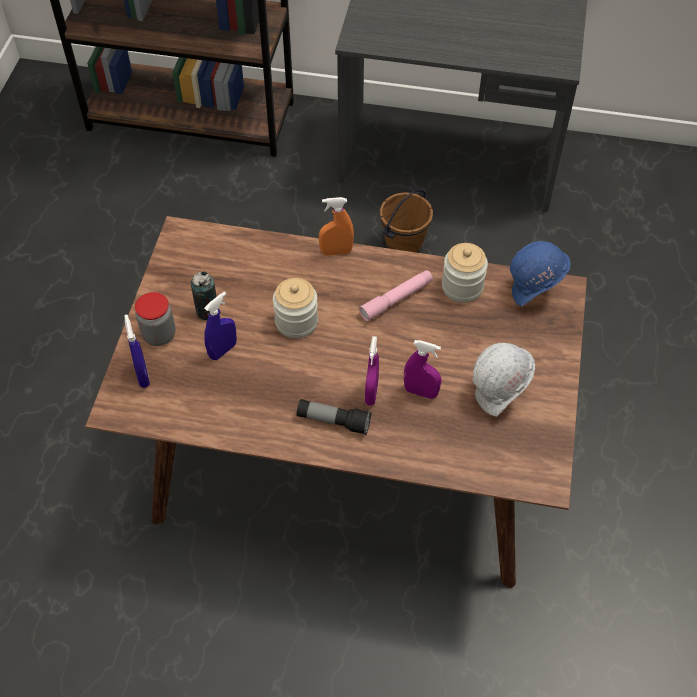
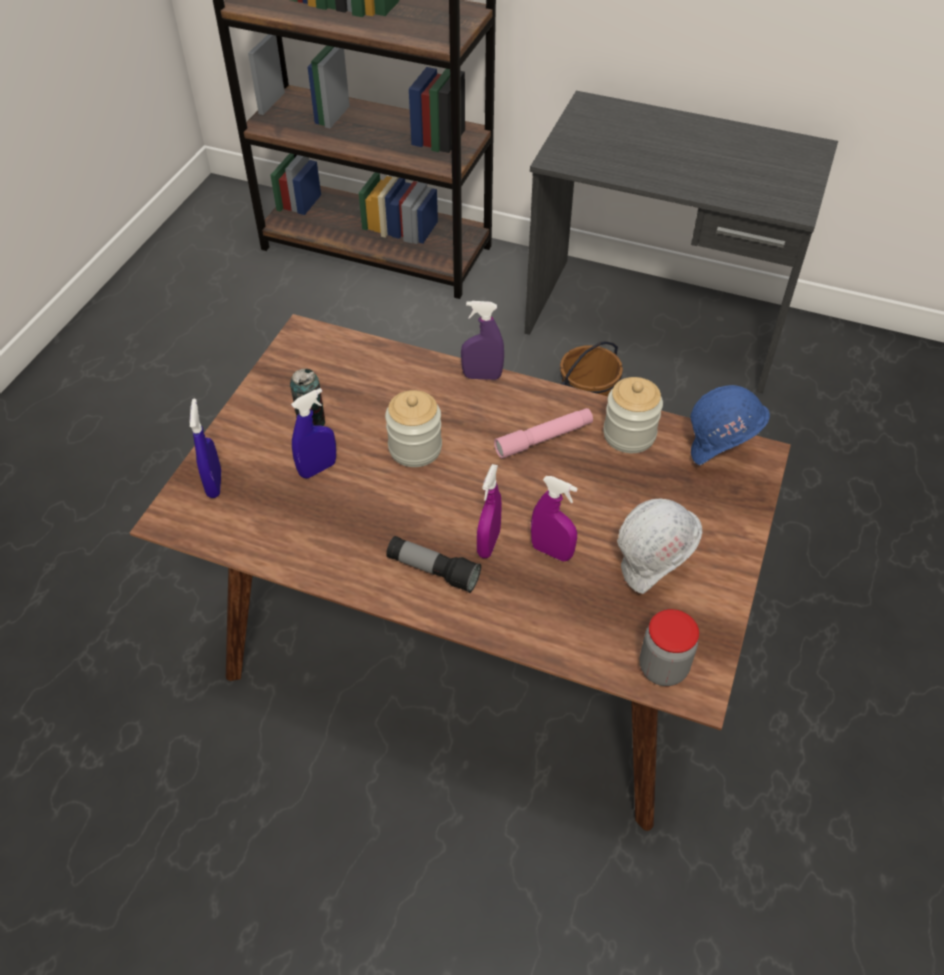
camera: 10 degrees right, 5 degrees down
(159, 335) = (247, 441): jar -> jar (663, 668)
(336, 252) = (482, 376): orange spray bottle -> purple spray bottle

